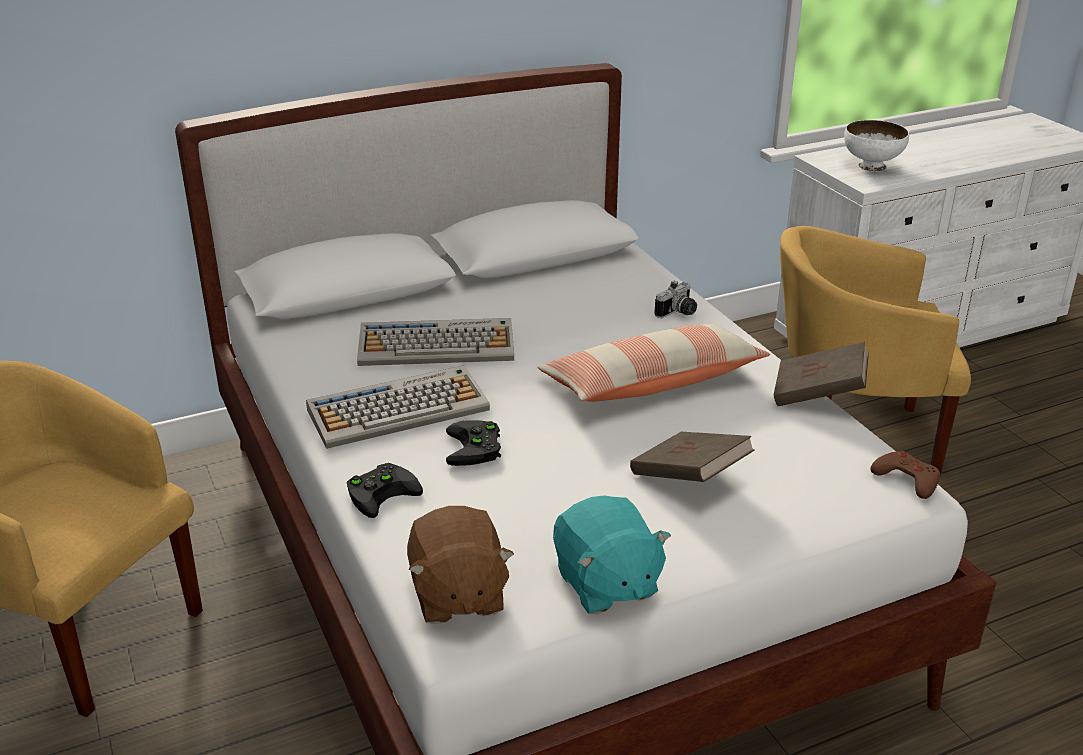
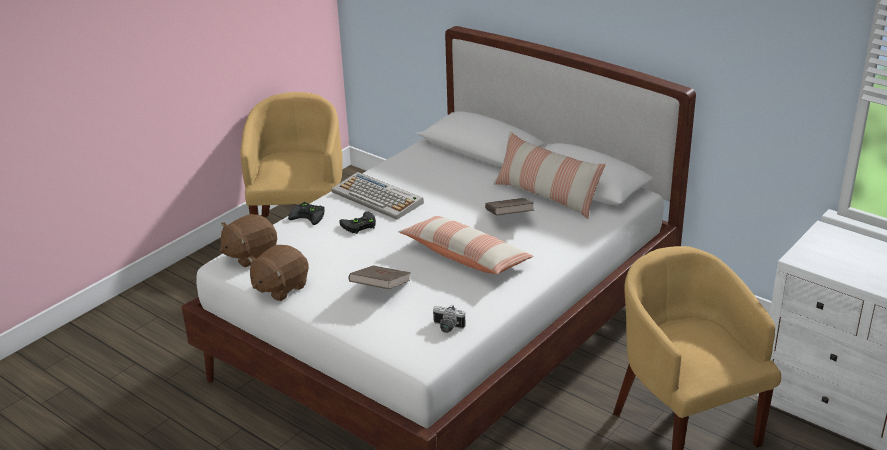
camera: 65 degrees right, 0 degrees up
(438, 345) = (447, 188): keyboard -> none
(542, 284) = (546, 196): none -> pillow
(606, 584) = (280, 287): turquoise plush toy -> brown plush toy
(678, 313) = (556, 245): camera -> camera (447, 327)
(818, 395) = (501, 311): brown book -> brown book (509, 218)
(871, 166) = (839, 254): white bowl -> none
(906, 479) = (432, 356): brown game controller -> none

